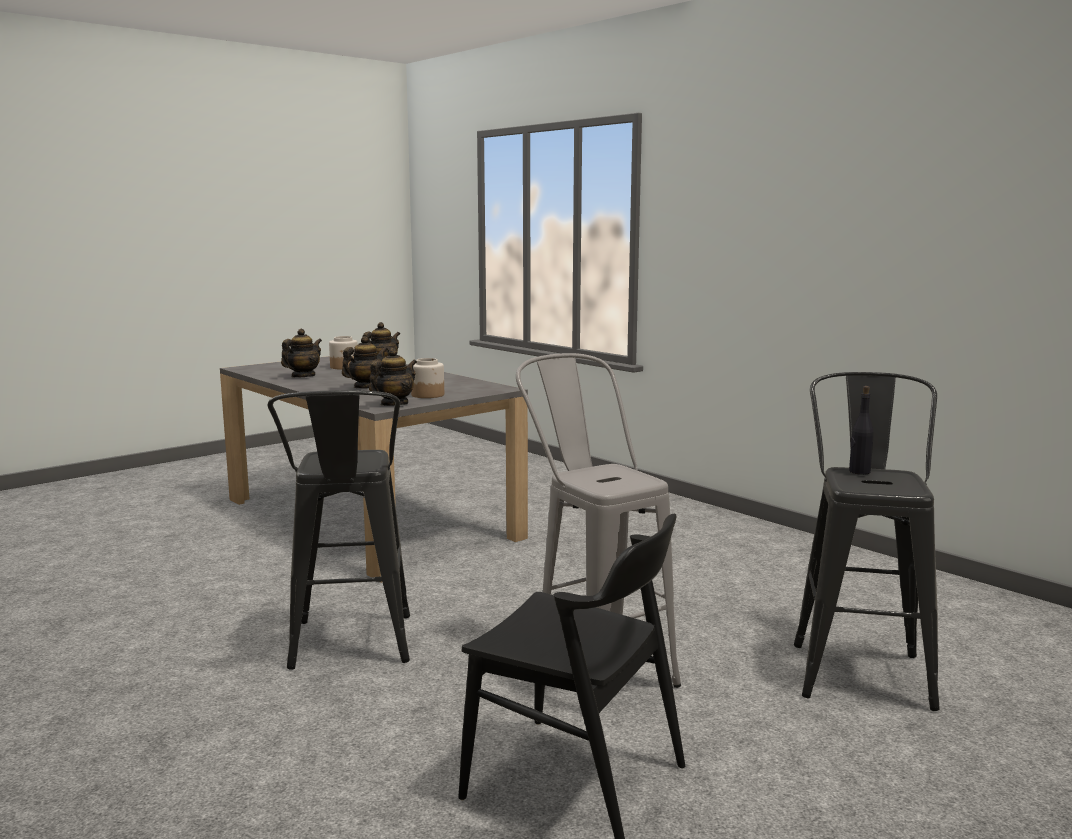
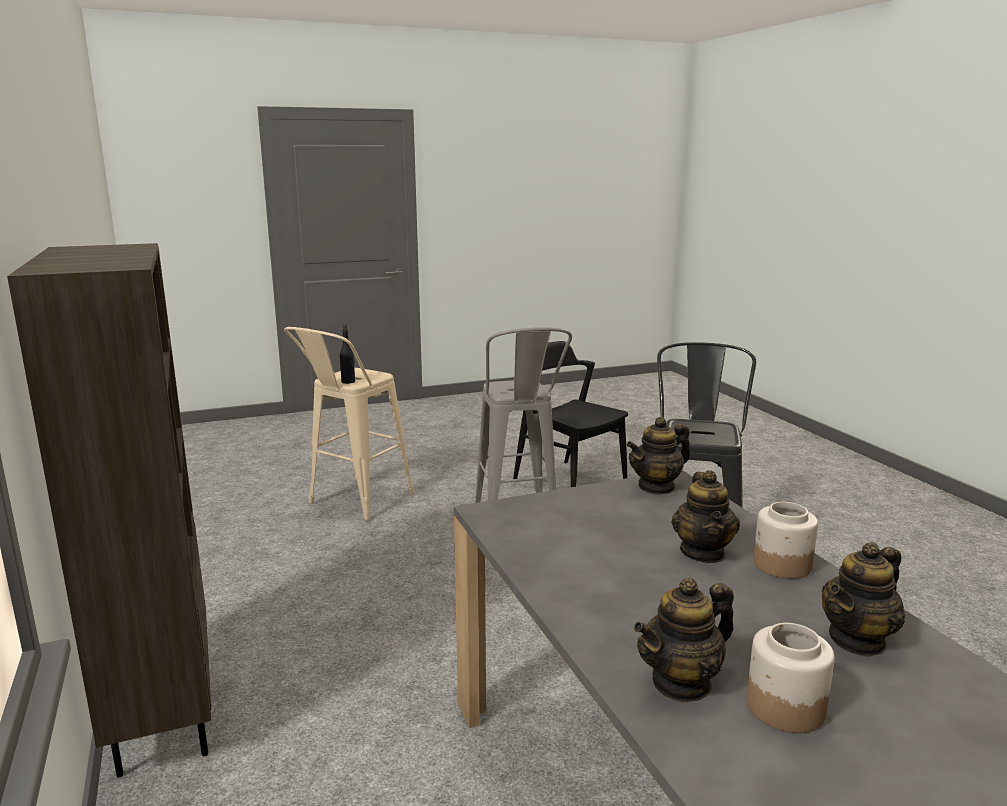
camera: 160 degrees left, 5 degrees up
(366, 387) = (703, 552): teapot -> teapot turned 60 degrees counterclockwise
(428, 395) = (606, 507): jar -> jar (781, 565)
(703, 514) = (162, 711): none -> brown bookcase
(859, 667) = (354, 503): black stool -> beige stool

